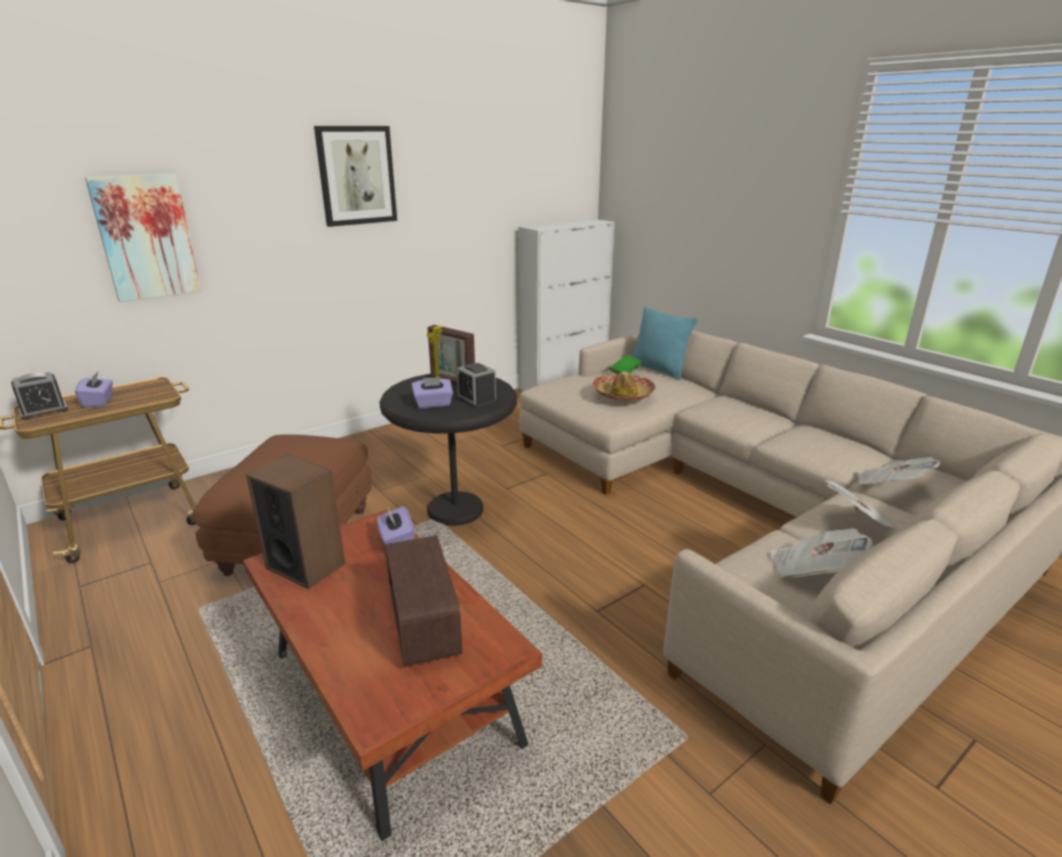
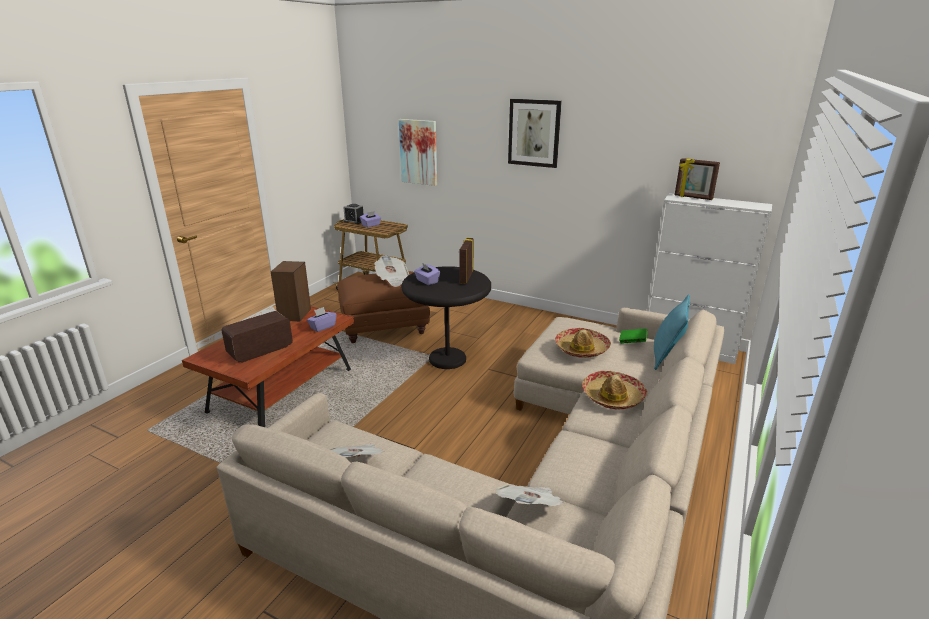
camera: 65 degrees right, 0 degrees up
(476, 400) = (444, 290): alarm clock -> none
(545, 225) = (693, 197): none -> picture frame
(719, 407) = (613, 396): none -> hat
(859, 523) = (436, 484): newspaper -> newspaper (392, 280)

